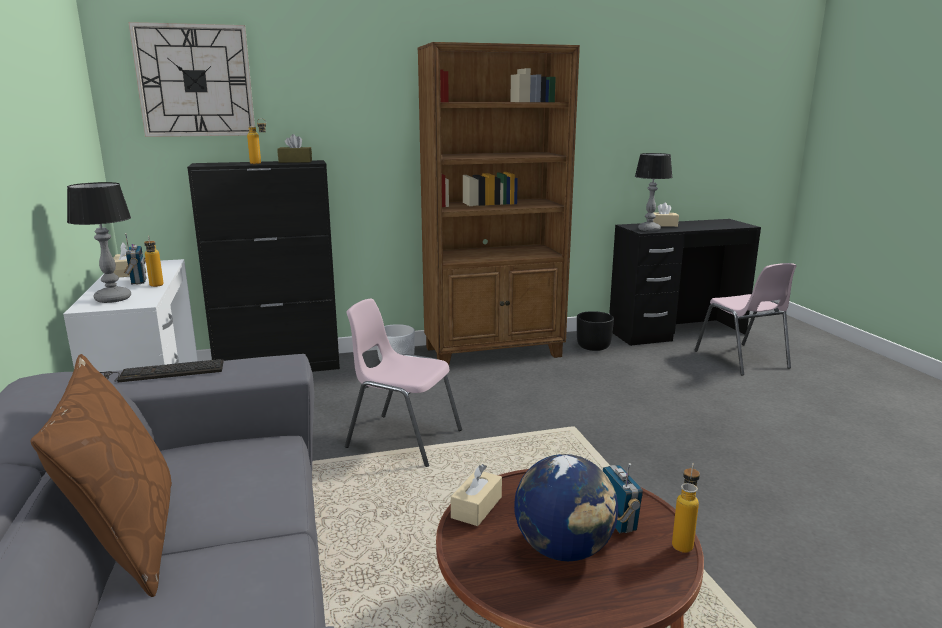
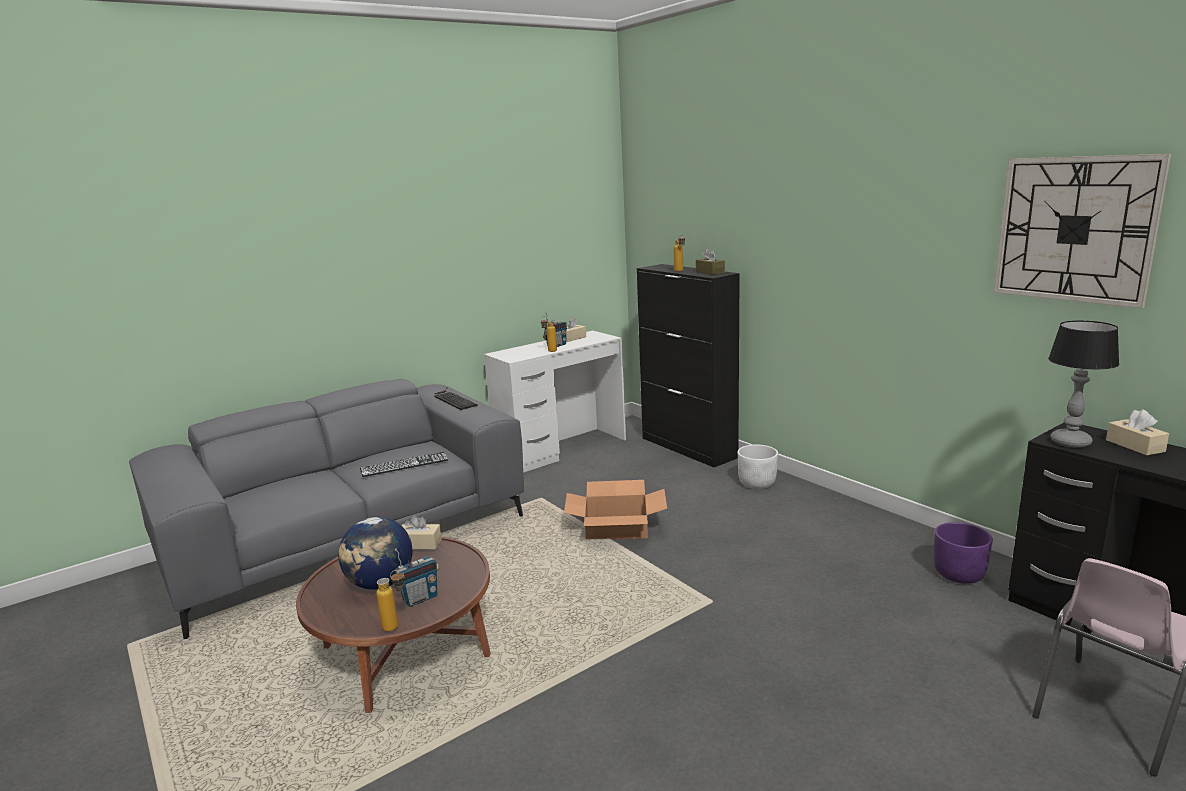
camera: 70 degrees right, 0 degrees up
(113, 299) = (516, 352): table lamp -> none
(128, 540) = (341, 464): brown pillow -> none
(195, 81) = (670, 198): wall clock -> wall clock (1074, 229)
(239, 474) = (404, 464): none -> keyboard
(402, 438) = (616, 528): pink chair -> cardboard box
(494, 352) = (846, 520): brown bookcase -> none
(593, 346) = (959, 574): black planter -> purple planter

